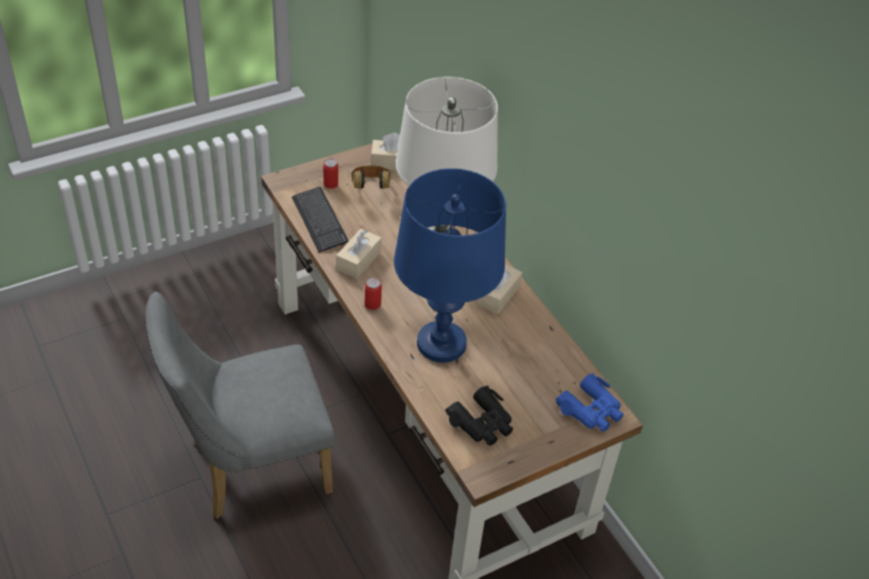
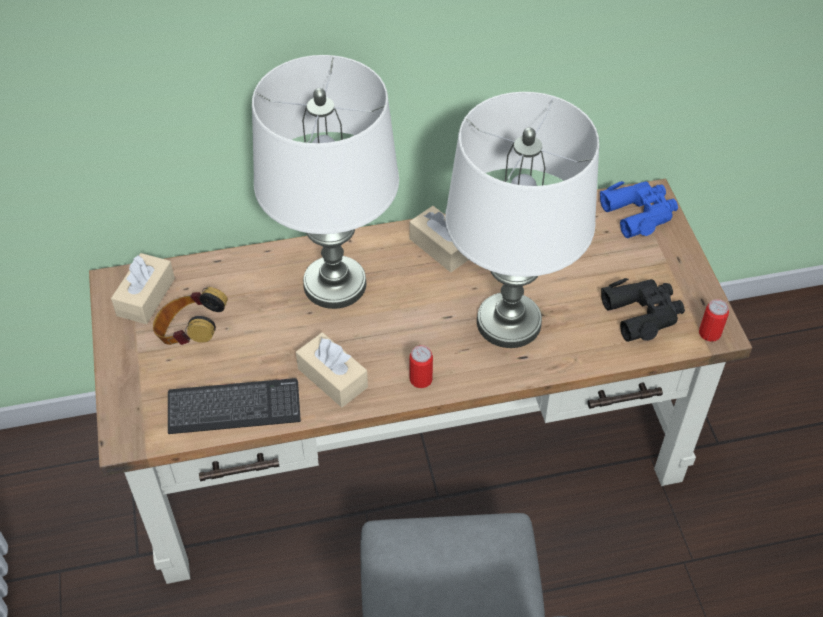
camera: 70 degrees left, 5 degrees up
(330, 184) = (160, 379): can -> can (709, 333)
(441, 344) = (509, 322): blue table lamp -> white table lamp

